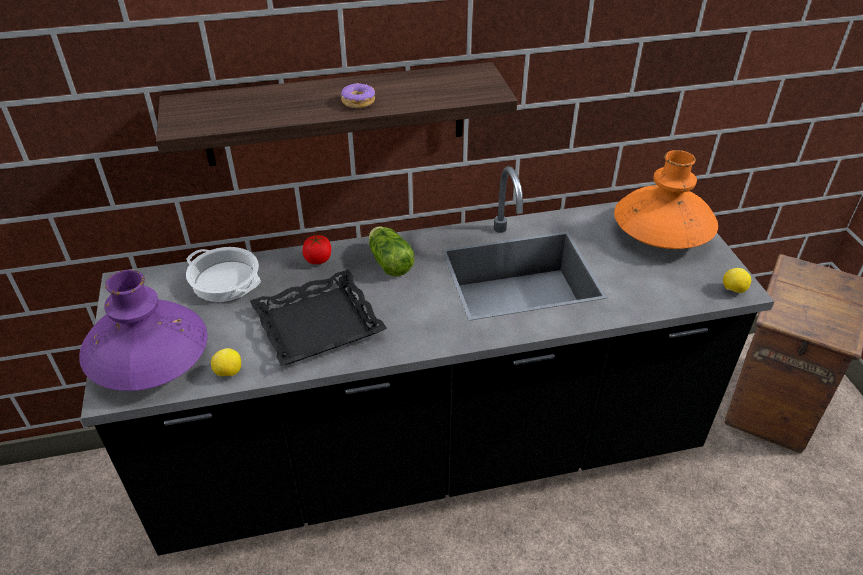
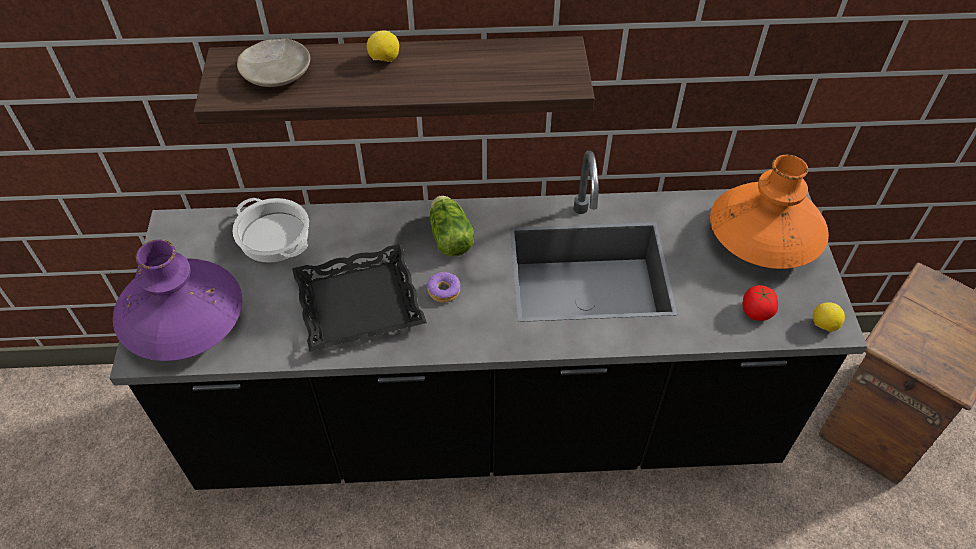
camera: 10 degrees right, 10 degrees up
(228, 107) = (277, 72): none -> beige plate
(228, 372) = (259, 348): lemon -> lemon (384, 60)
(318, 259) = (374, 223): tomato -> tomato (756, 311)
(358, 101) = (416, 80): donut -> donut (443, 290)

